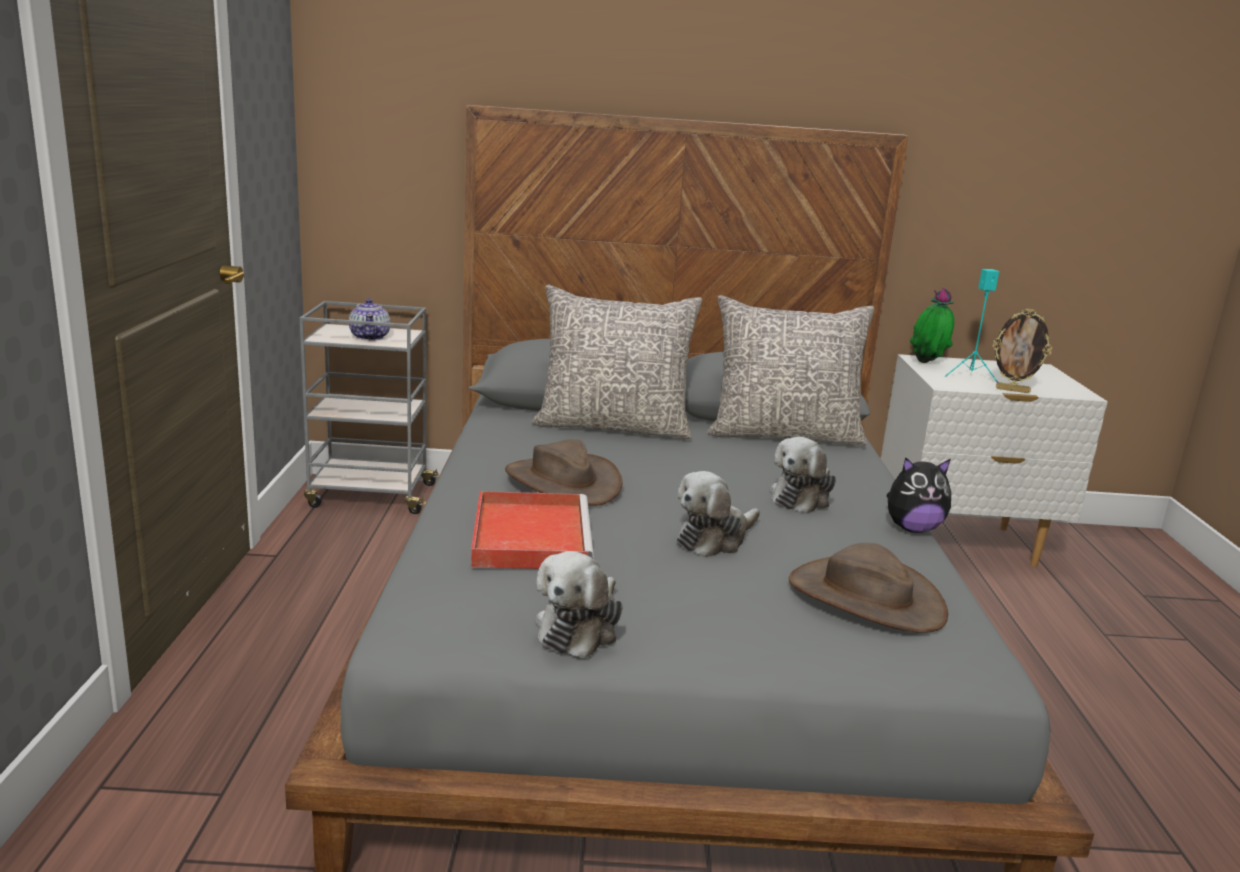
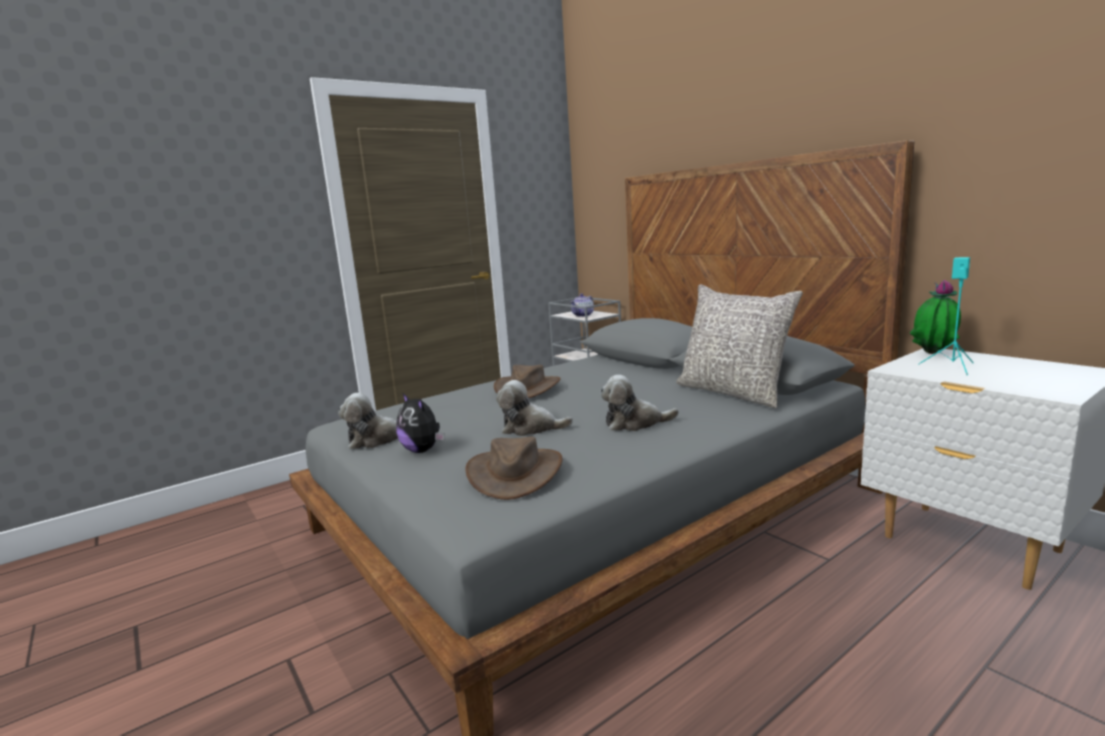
camera: 55 degrees right, 5 degrees down
(529, 535) = (450, 403): red tray -> none
(613, 426) = (634, 372): grey pillow -> none
(912, 529) = (661, 457): plush toy -> plush toy (423, 450)
(1012, 390) = (965, 381): picture frame -> none

